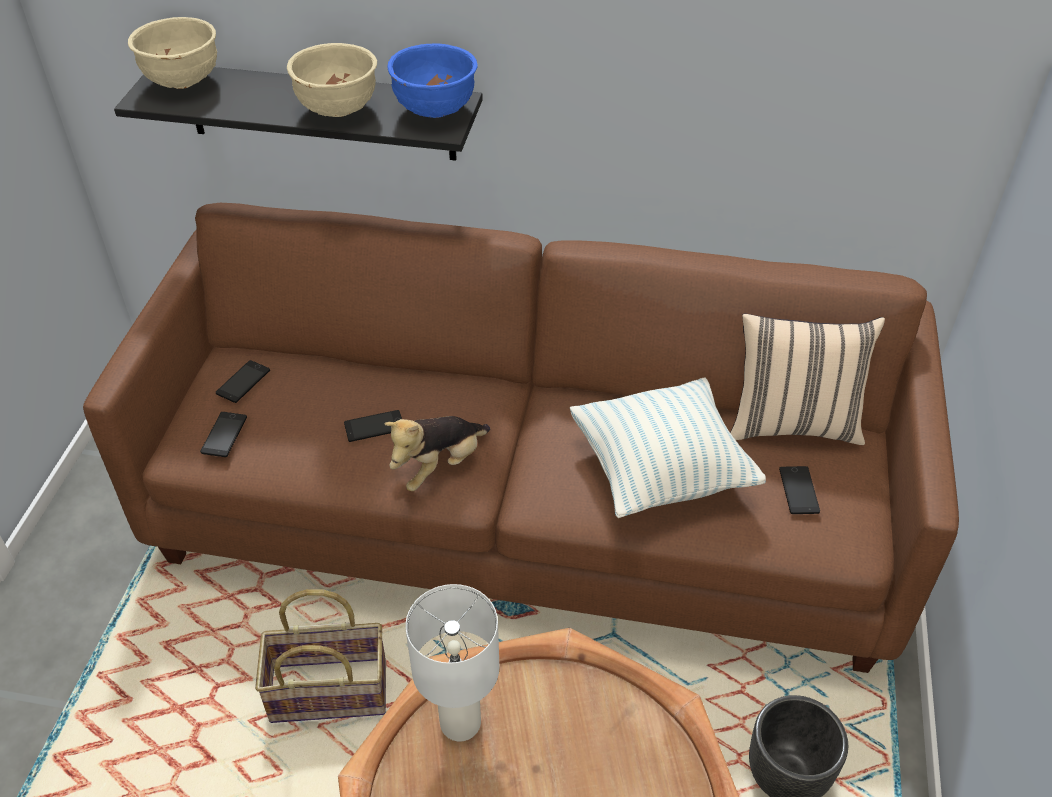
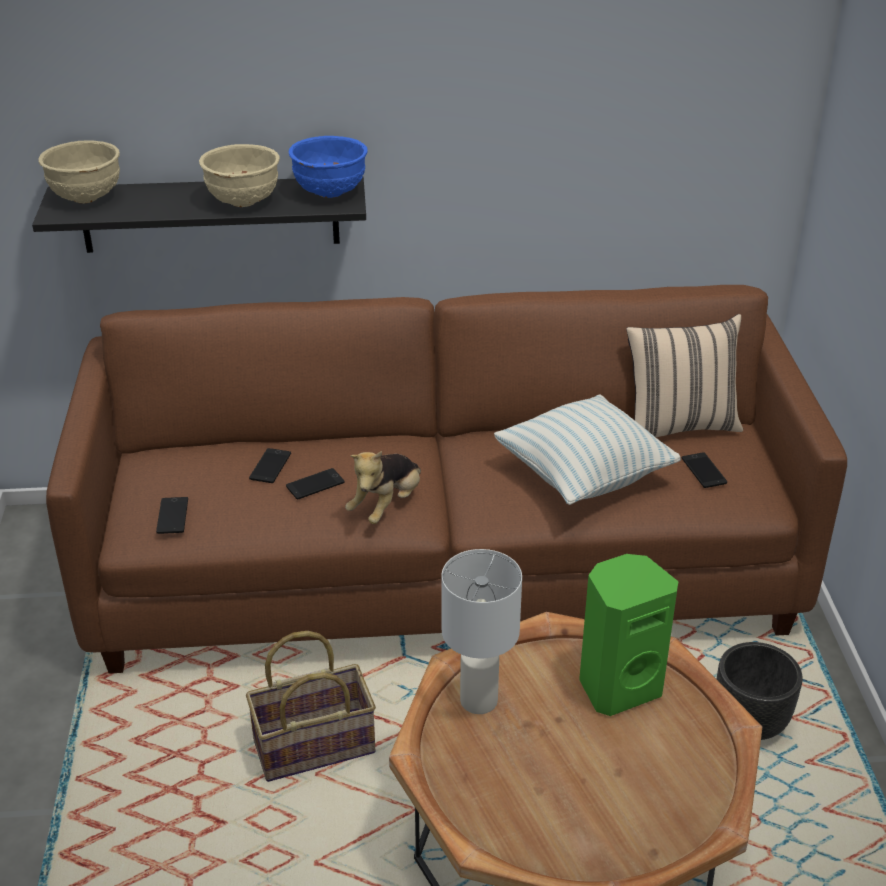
camera: 15 degrees left, 10 degrees down
(243, 382) = (171, 473): phone -> phone (270, 466)
(616, 741) = (618, 686): none -> green speaker

